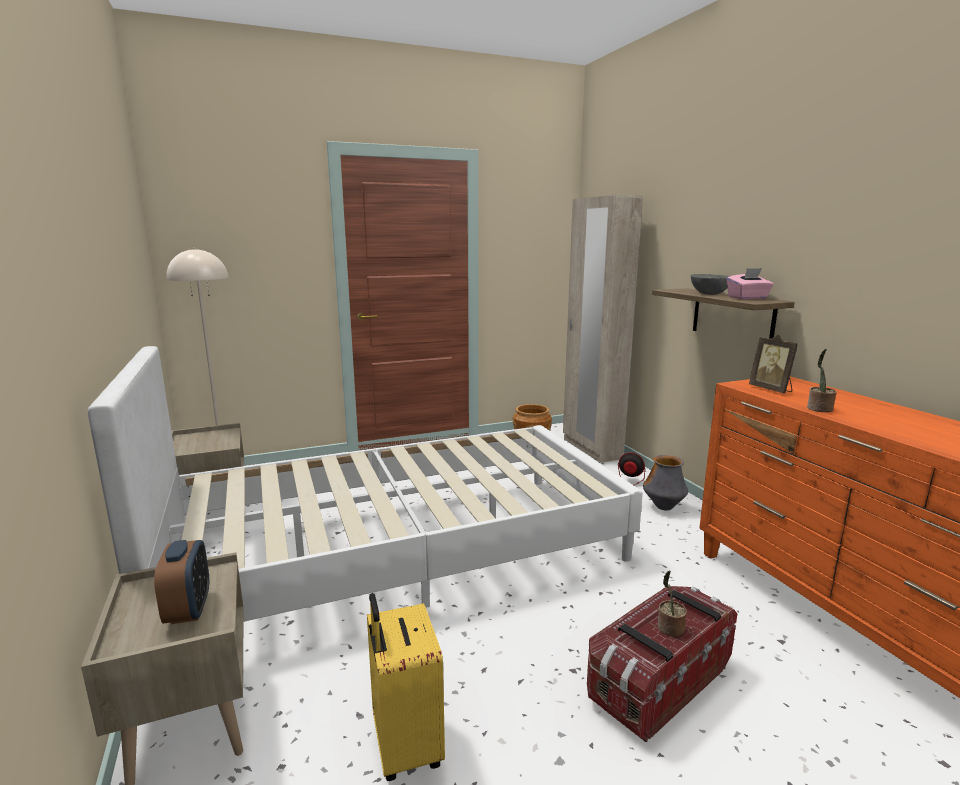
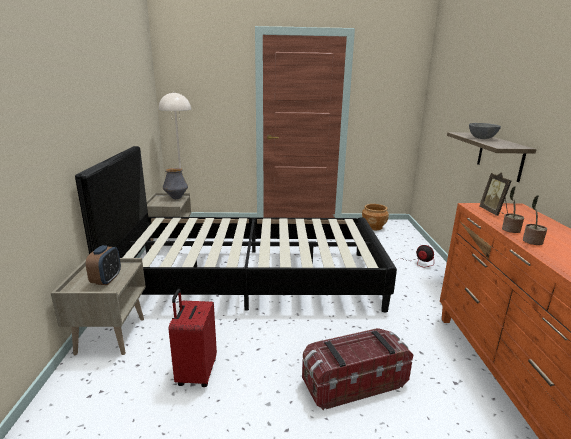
camera: 20 degrees right, 5 degrees up
(398, 552) = (250, 278): white bed -> black bed
(404, 746) = (196, 373): yellow suitcase -> red suitcase
(591, 449) = (410, 239): beige wardrobe -> none
(663, 507) = (435, 285): vase -> vase (176, 198)
(669, 628) = (357, 351): potted plant -> potted plant (531, 241)
(747, 298) = (503, 143): pink tissue box -> none

